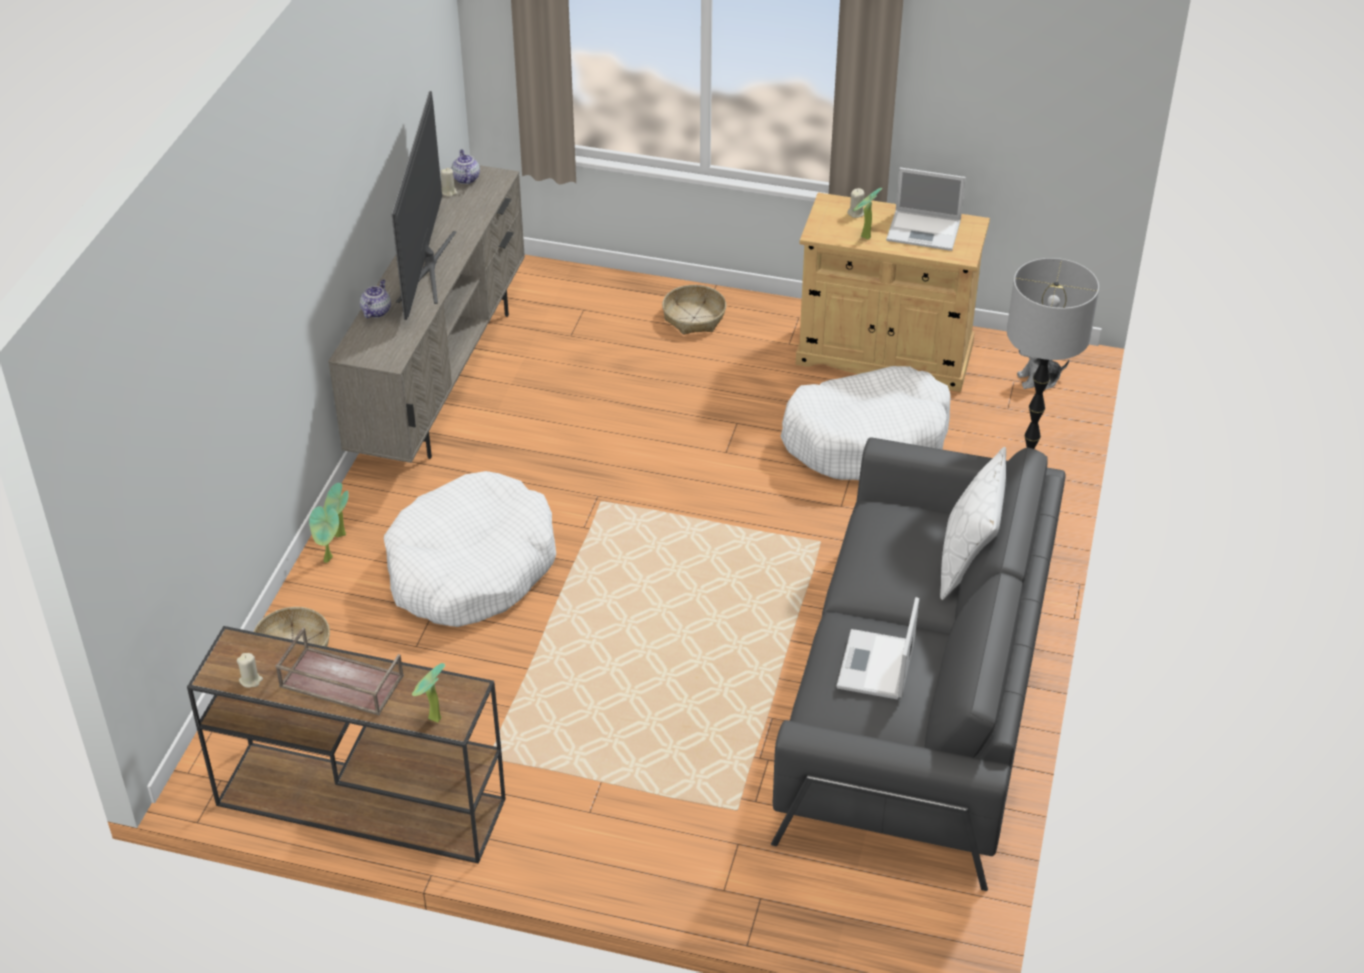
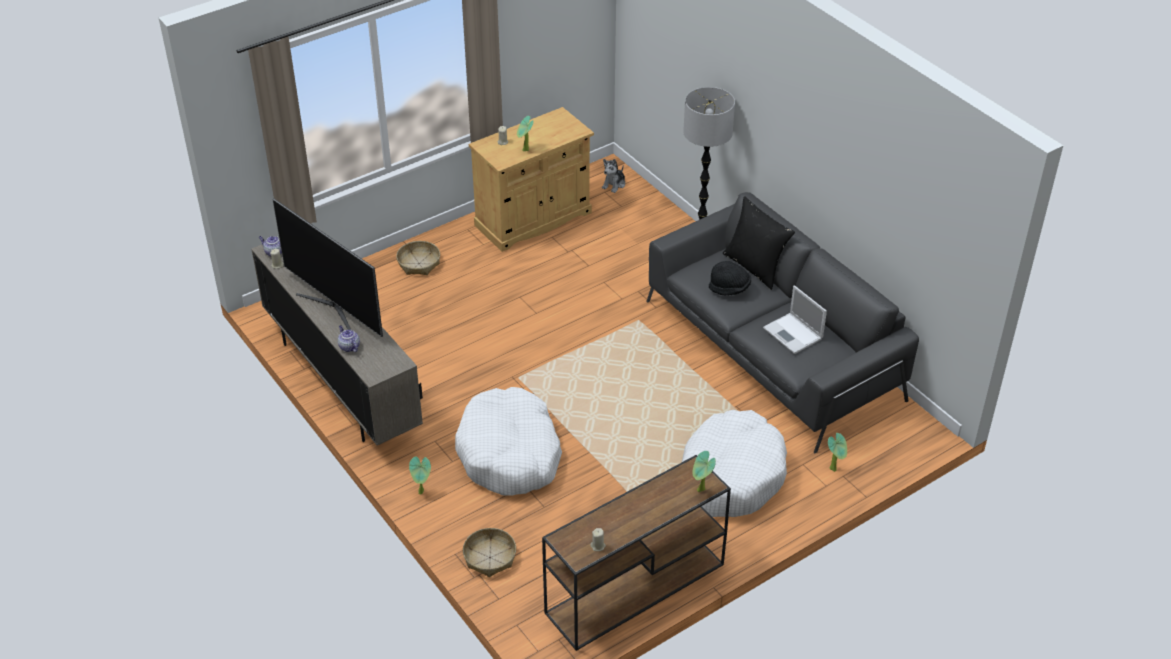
camera: 50 degrees left, 0 degrees up
(329, 560) = (436, 507): potted plant -> potted plant (834, 469)
(340, 682) = (636, 511): brown tray -> none
(867, 439) = (586, 262): white dog bed -> white dog bed (730, 475)
(890, 559) = (729, 288): none -> black hat
(925, 231) = (546, 130): laptop -> none
(968, 561) = (755, 267): white pillow -> black pillow

